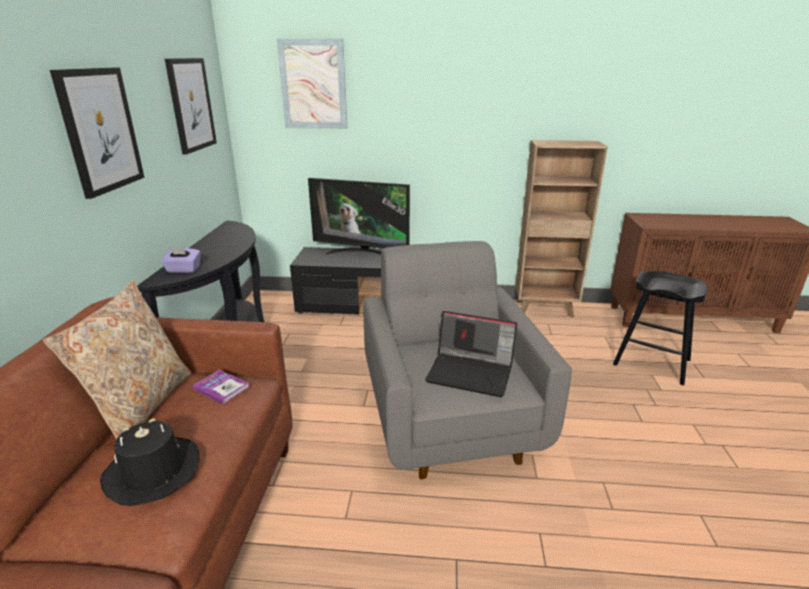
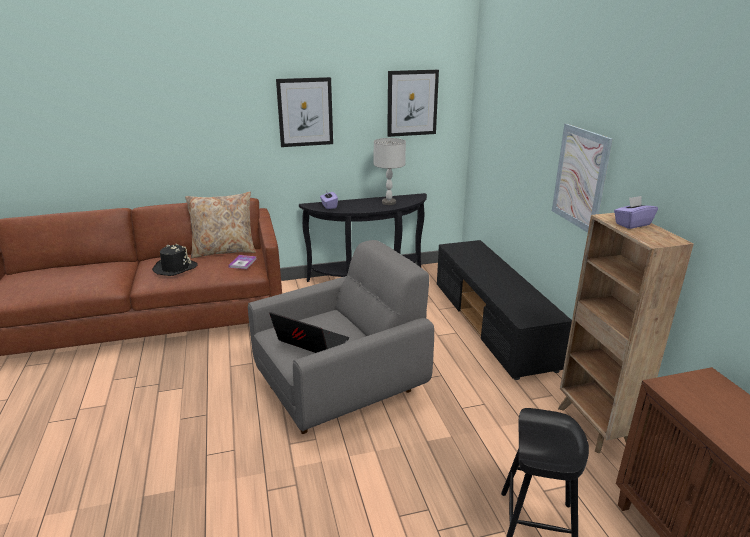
camera: 70 degrees right, 0 degrees up
(228, 239) = (389, 202): none -> grey table lamp
(313, 84) = (507, 101): picture -> picture (580, 178)
(362, 253) = (494, 264): television -> none
(471, 373) = (310, 343): laptop -> laptop turned 120 degrees clockwise
(560, 142) = (632, 224): none -> purple tissue box

